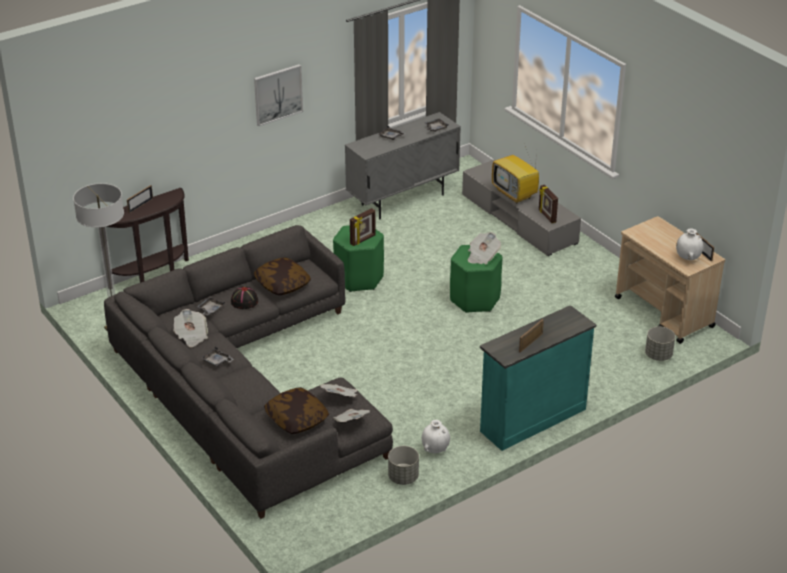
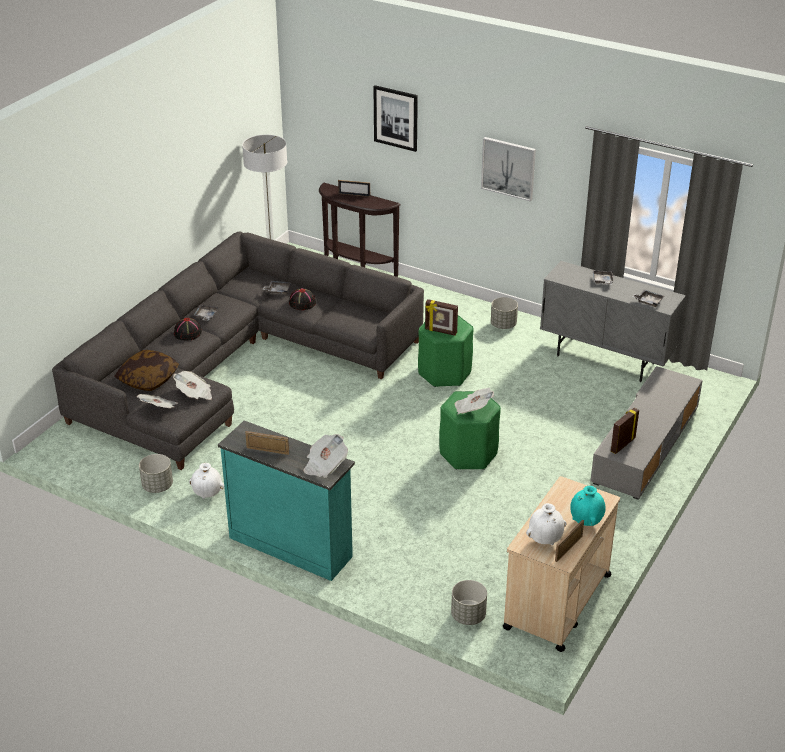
camera: 65 degrees right, 0 degrees up
(167, 107) = (396, 118): none -> picture
(191, 336) = (234, 293): newspaper -> newspaper (325, 465)
(237, 379) = (187, 333): none -> black hat
(282, 284) = (343, 314): pillow -> none
(314, 229) = (503, 325): none -> grey planter
(515, 194) = (644, 412): television -> none
(677, 237) = (586, 522): none -> turquoise vase

